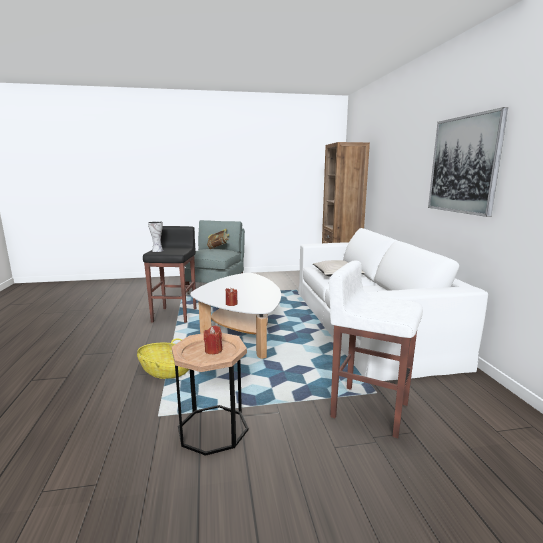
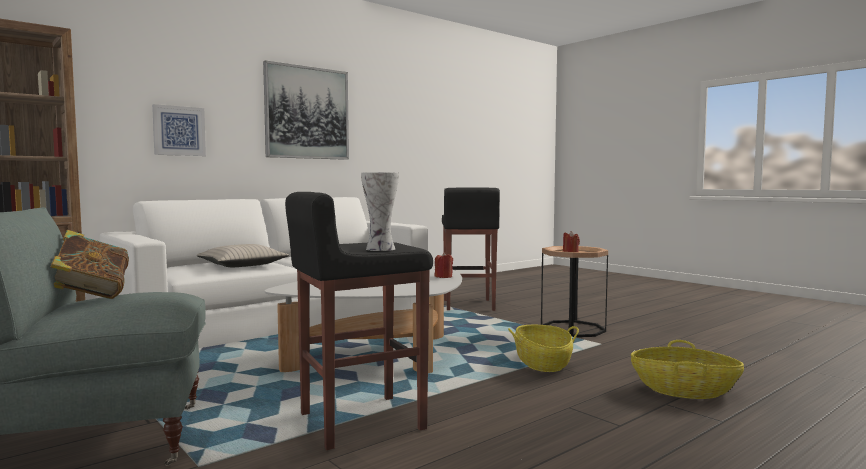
camera: 120 degrees left, 10 degrees down
(59, 394) = (684, 390): none -> basket
(368, 409) = (467, 305): white stool -> black stool
(398, 186) = (179, 131): none -> picture

